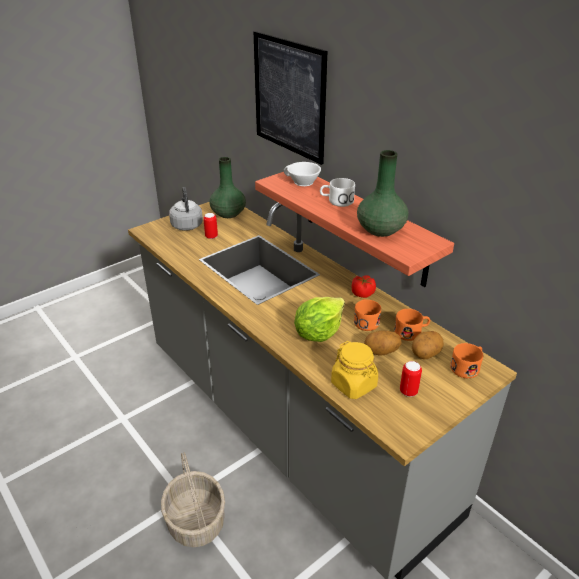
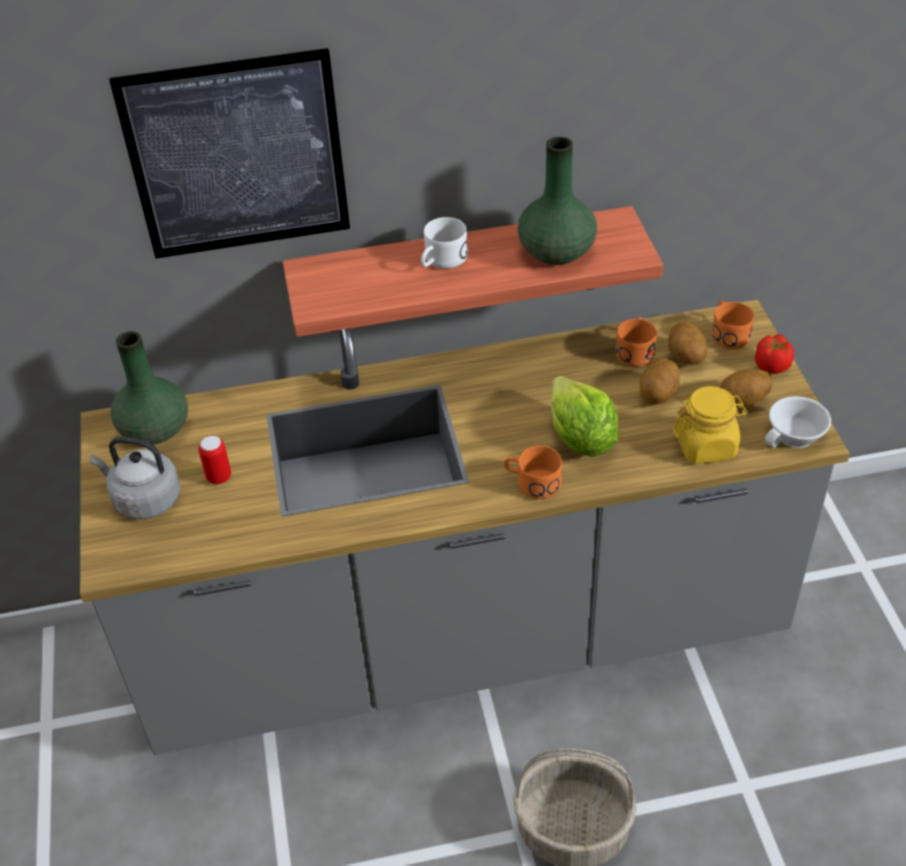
camera: 60 degrees left, 10 degrees up
(302, 182) = (347, 274): white cup -> white cup (795, 437)
(363, 294) = (521, 360): tomato -> tomato (772, 365)
(365, 320) = (583, 382): orange mug -> orange mug (532, 482)
(408, 391) = (743, 402): can -> potato

